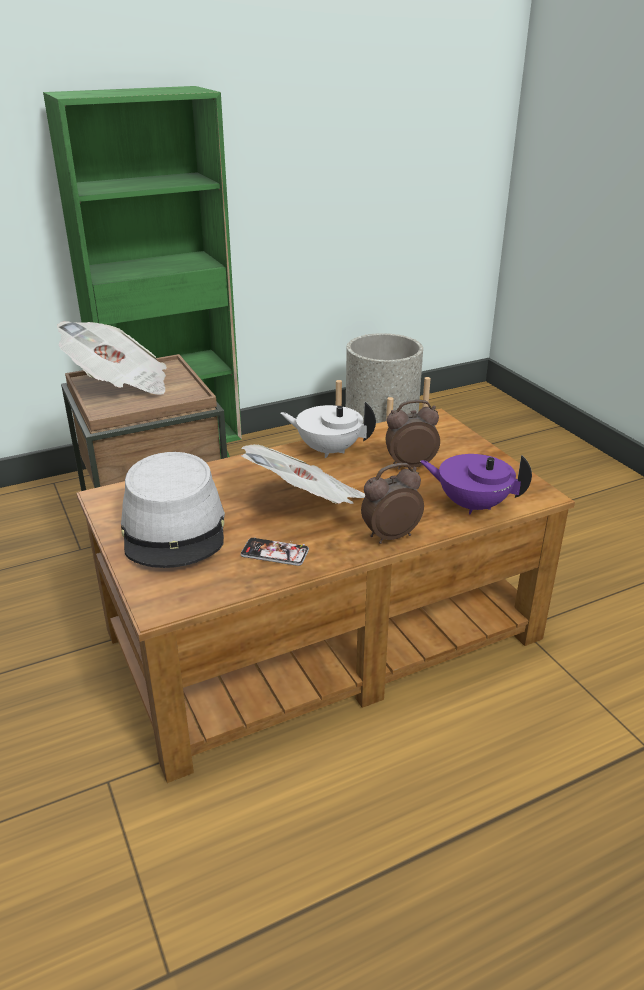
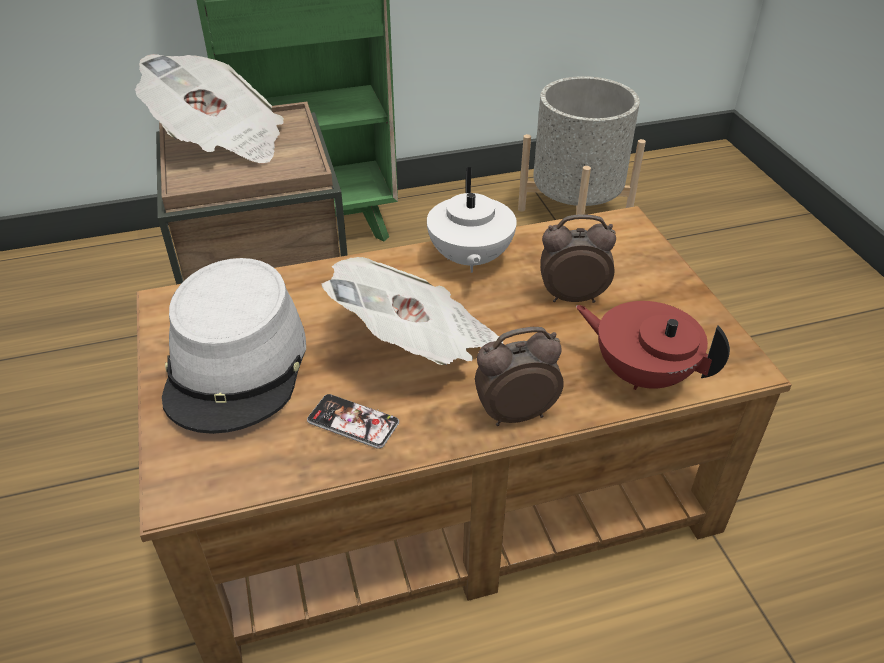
camera: 10 degrees right, 10 degrees up
(328, 450) = (469, 259): white teapot -> white teapot turned 120 degrees counterclockwise
(472, 505) = (641, 373): purple teapot -> red teapot

